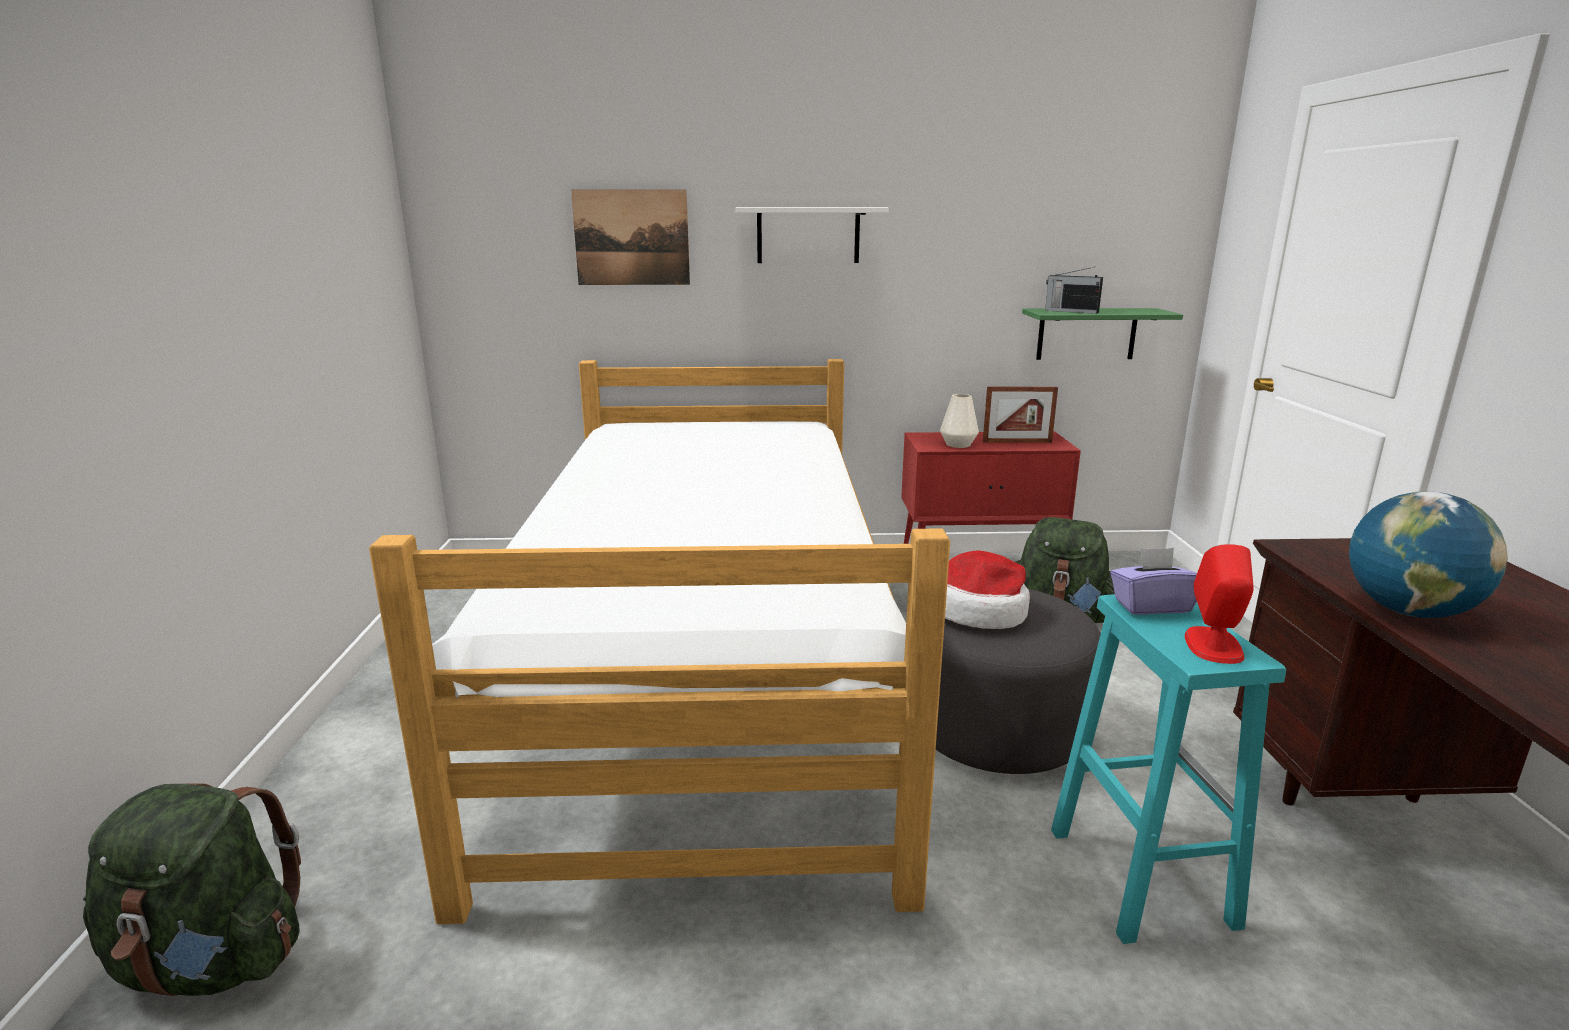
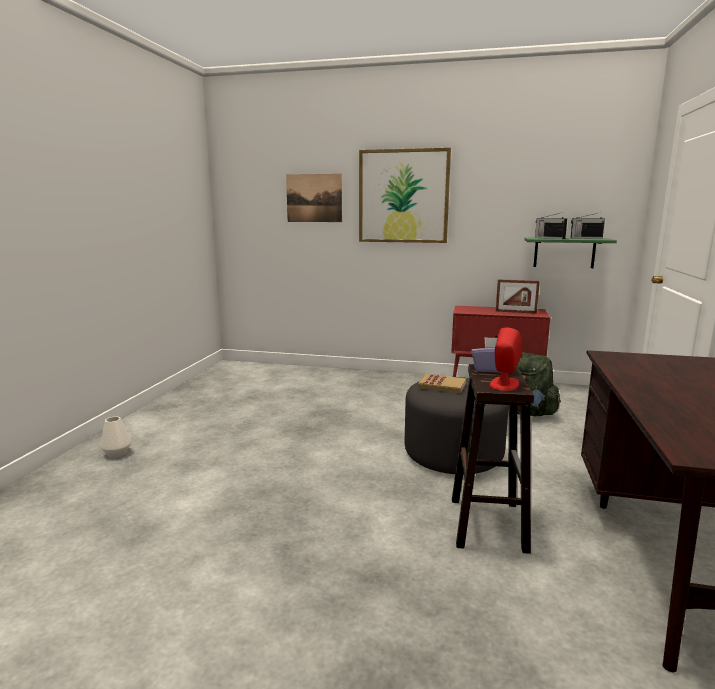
camera: 15 degrees right, 5 degrees down
(213, 962) = (50, 488): green backpack -> none
(708, 678) = (315, 417): bed -> none
(808, 235) = (403, 196): white shelf -> picture
(958, 444) = (479, 311): white vase -> white vase (117, 453)
(980, 611) = (442, 386): hat -> book
(1126, 310) = (585, 238): none -> radio
(1138, 874) = (487, 523): turquoise stool -> brown stool
(1409, 611) = (636, 381): globe -> none

